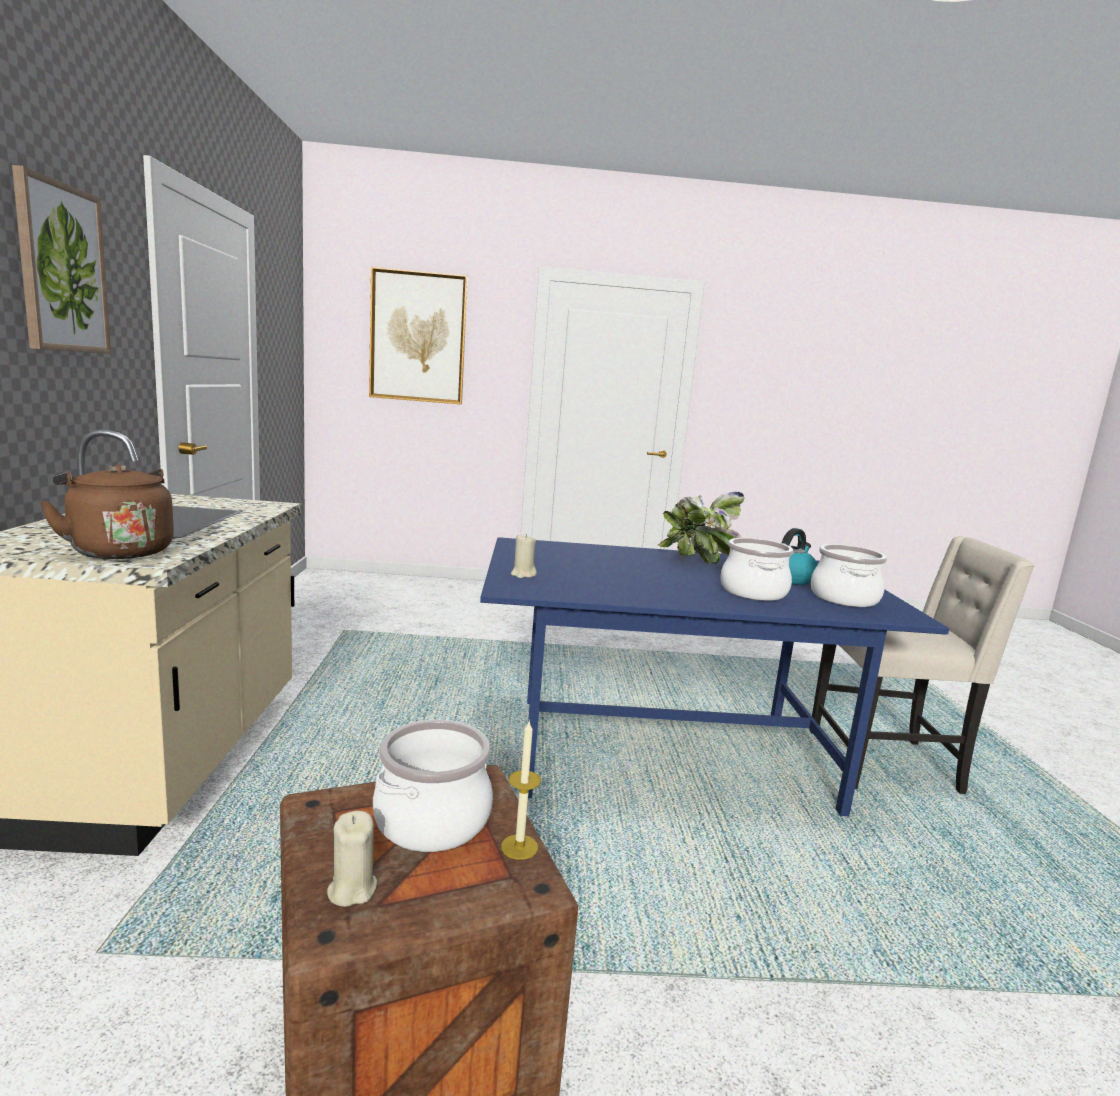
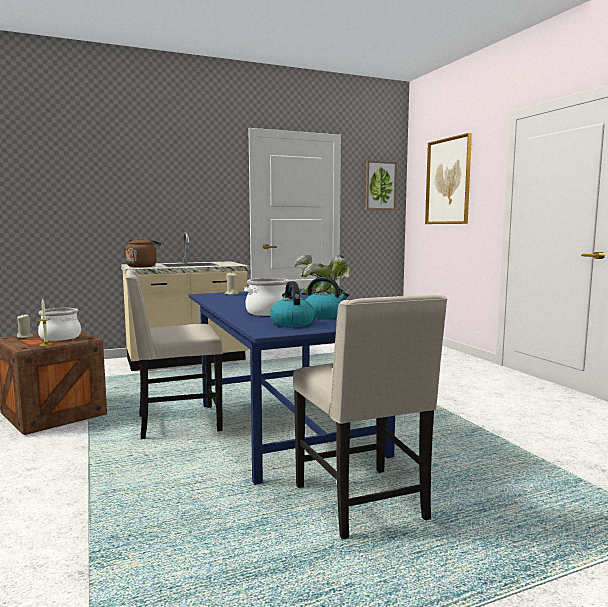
camera: 70 degrees right, 5 degrees down
(61, 268) = (192, 178): picture -> picture (380, 185)
(594, 842) = (176, 423): none -> beige chair
(845, 598) = (291, 323): cooking pot -> kettle

